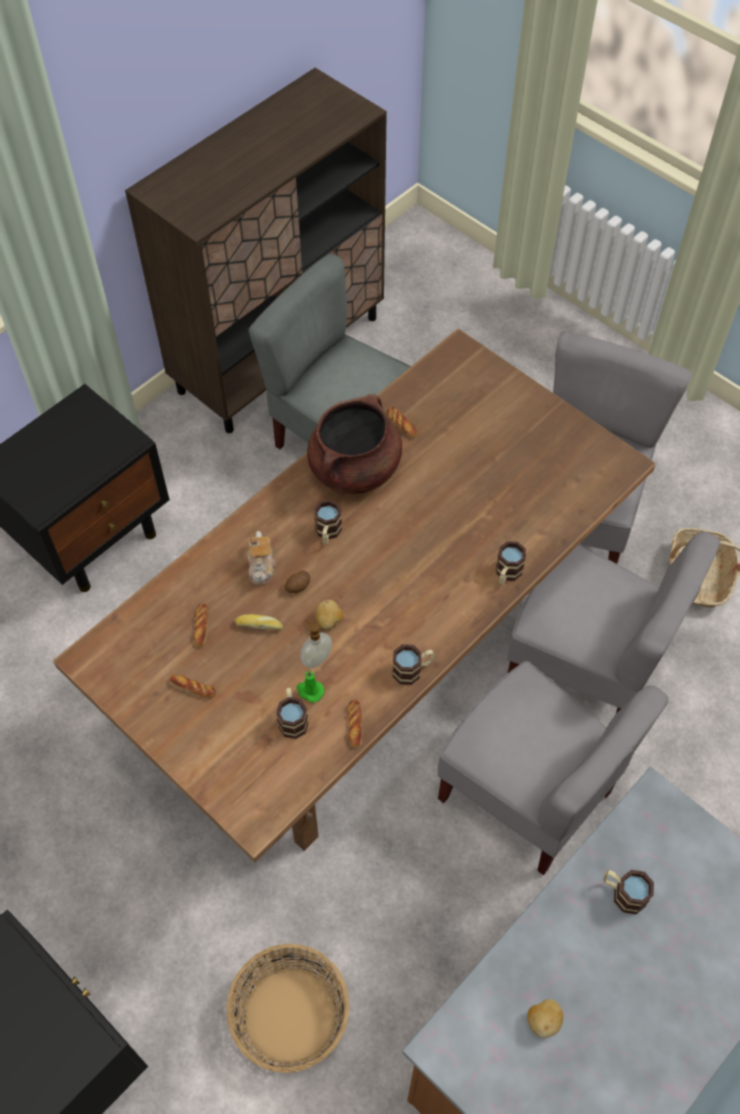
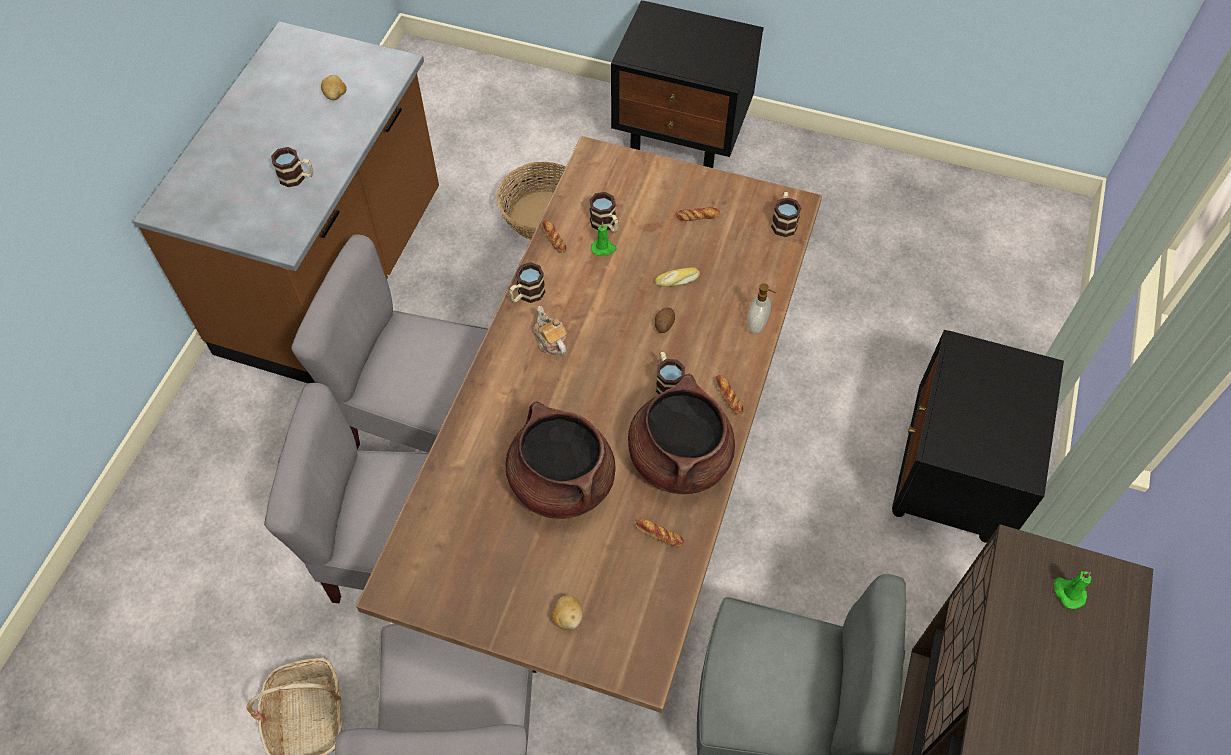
camera: 155 degrees right, 0 degrees up
(189, 197) = (1068, 592): none -> green candle
(201, 626) = (724, 261): bread -> bread (728, 396)
(262, 566) = (707, 328): teapot -> teapot (550, 341)
(316, 658) = (613, 273): soap dispenser -> soap dispenser (757, 325)
(329, 621) = (620, 306): potato -> potato (567, 617)
(460, 488) = (561, 482): none -> brown cooking pot
(506, 574) = (477, 410): mug -> mug (783, 222)

